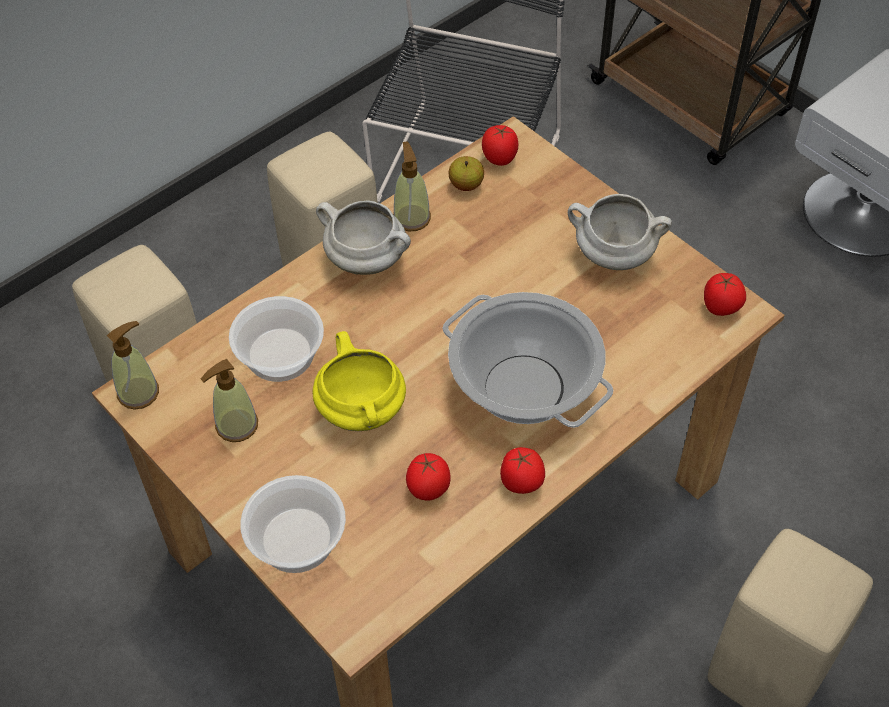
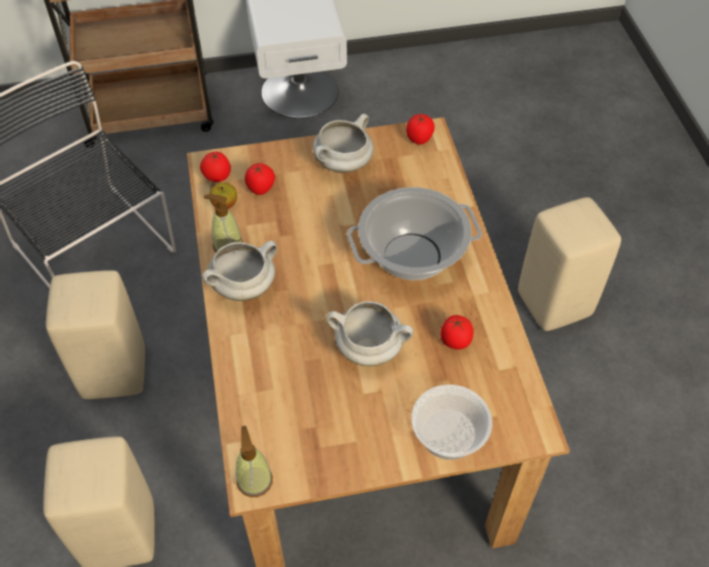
camera: 60 degrees left, 0 degrees up
(236, 425) = (330, 428): soap dispenser -> none
(281, 354) = (287, 374): bowl -> none
(363, 410) = (370, 348): yellow cooking pot -> white cooking pot
(521, 483) = (481, 292): tomato -> tomato (261, 189)

